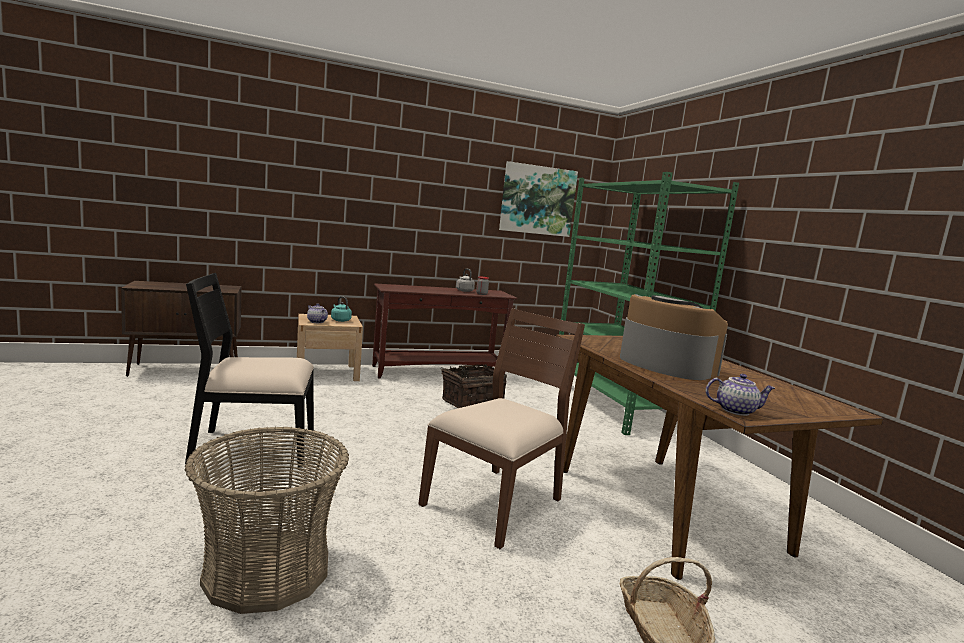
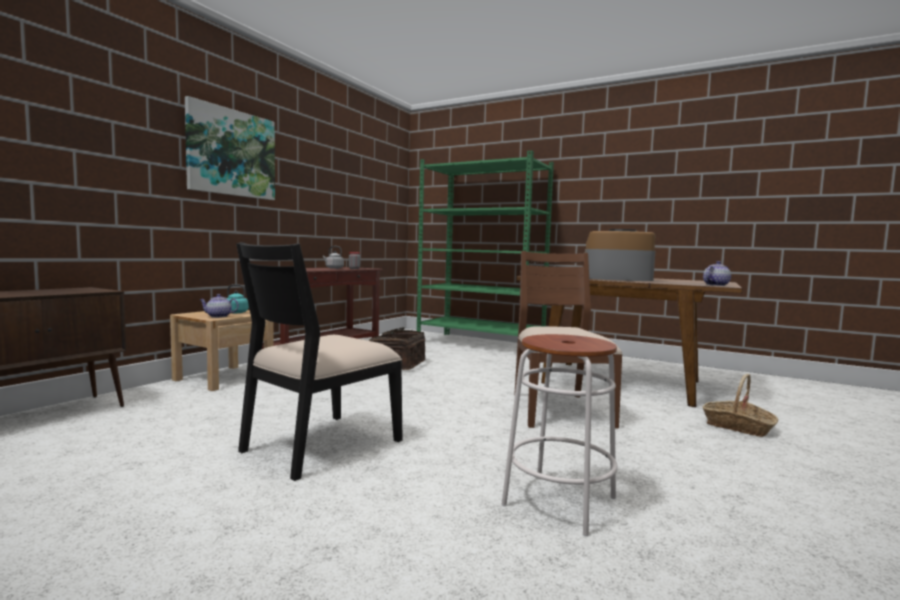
camera: 40 degrees left, 5 degrees down
(267, 571) = (559, 501): basket -> white stool
(537, 200) = (367, 181): picture -> picture (231, 153)

